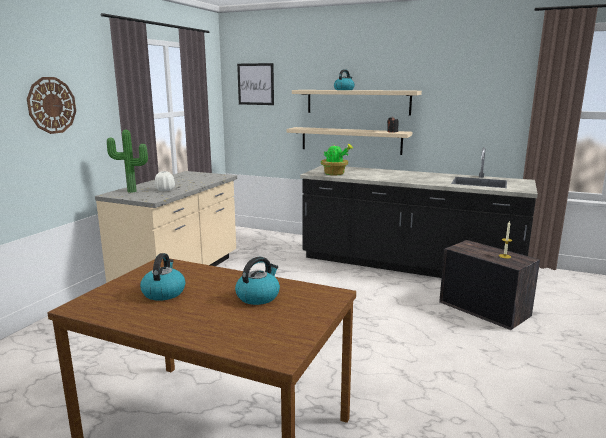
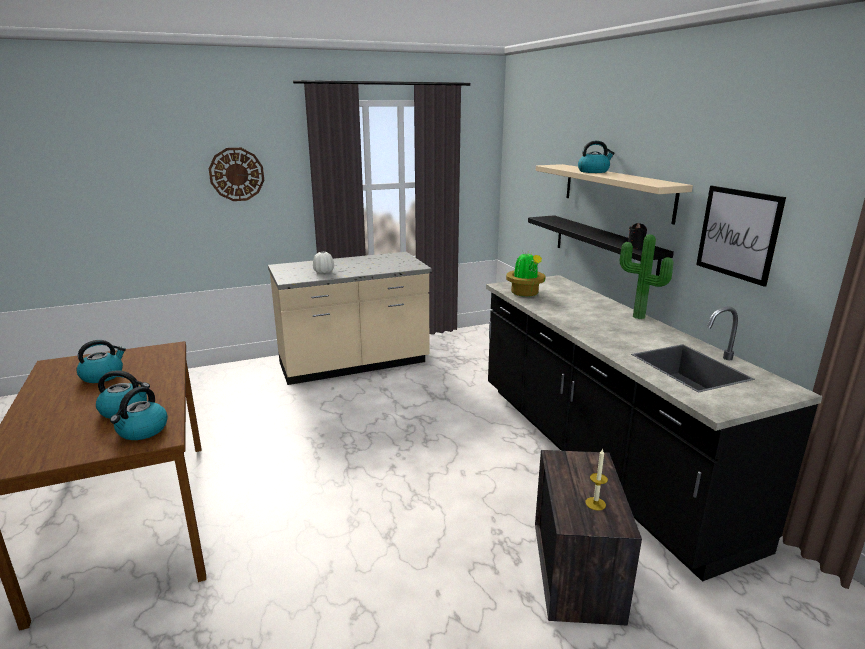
camera: 45 degrees right, 5 degrees up
(131, 192) = (298, 267): potted plant -> potted plant (638, 317)
(255, 84) = (526, 151): picture -> picture (738, 234)
(309, 297) = (142, 430): none -> kettle
(350, 140) = (604, 247): beige shelf -> black shelf

